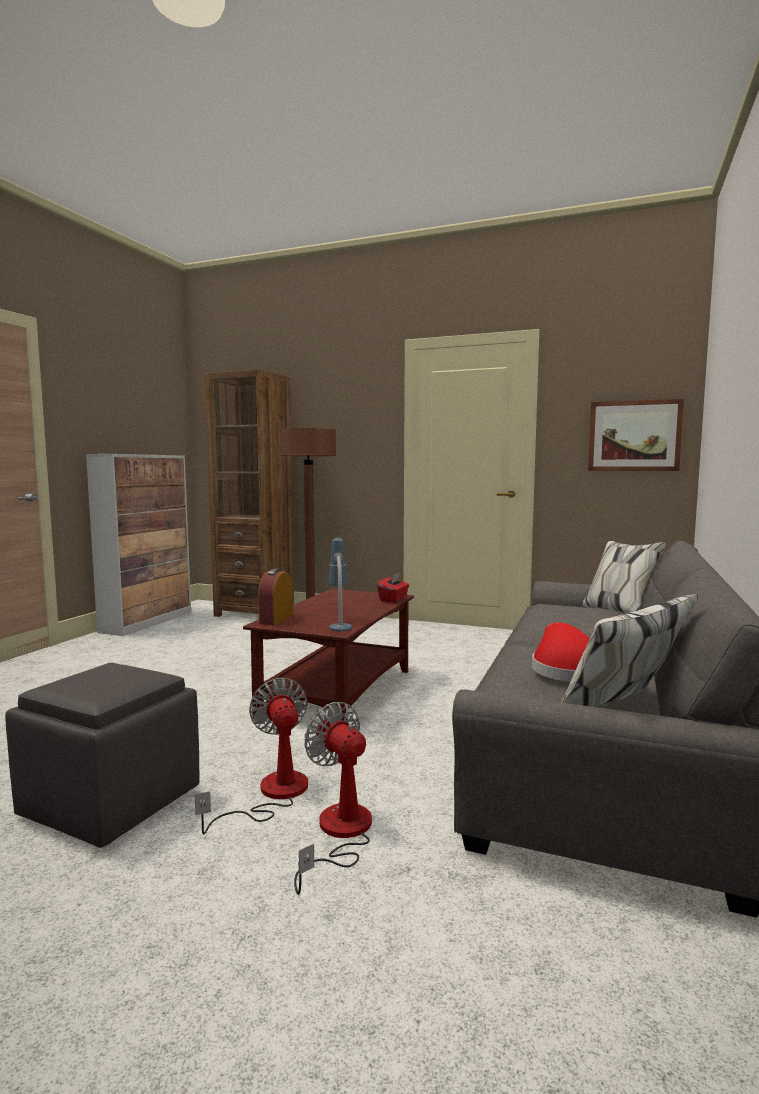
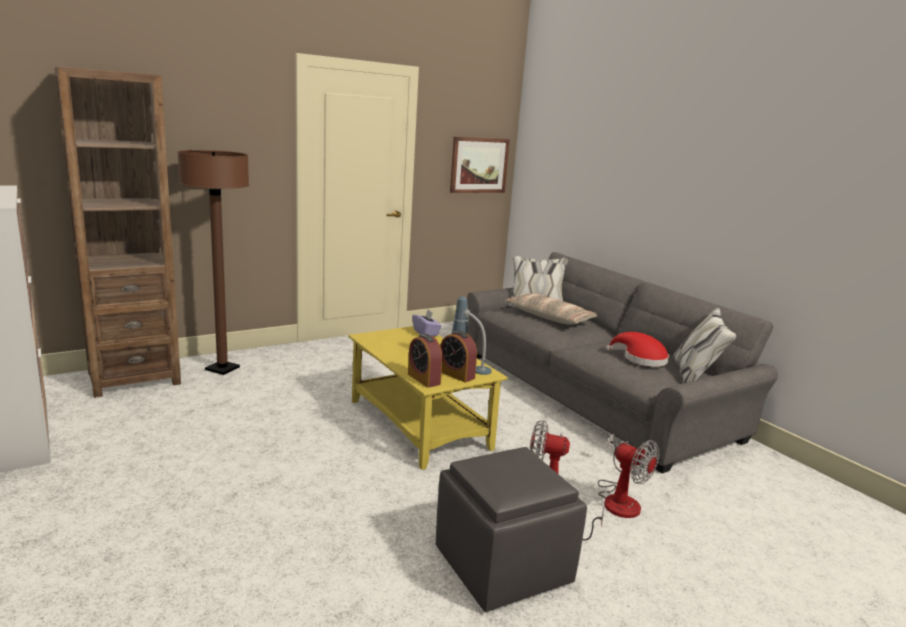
camera: 55 degrees left, 10 degrees up
(310, 624) = (456, 374): none -> alarm clock
(338, 693) = (420, 425): brown coffee table -> yellow coffee table
(339, 834) = (620, 499): fan -> fan turned 135 degrees counterclockwise
(393, 599) = (426, 333): red tissue box -> purple tissue box
(583, 616) = (549, 317): none -> pillow

